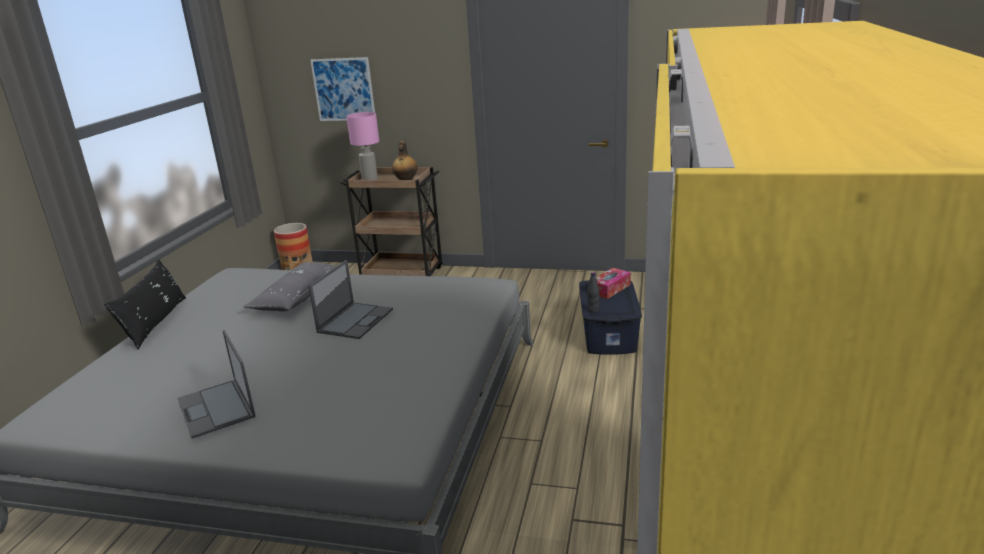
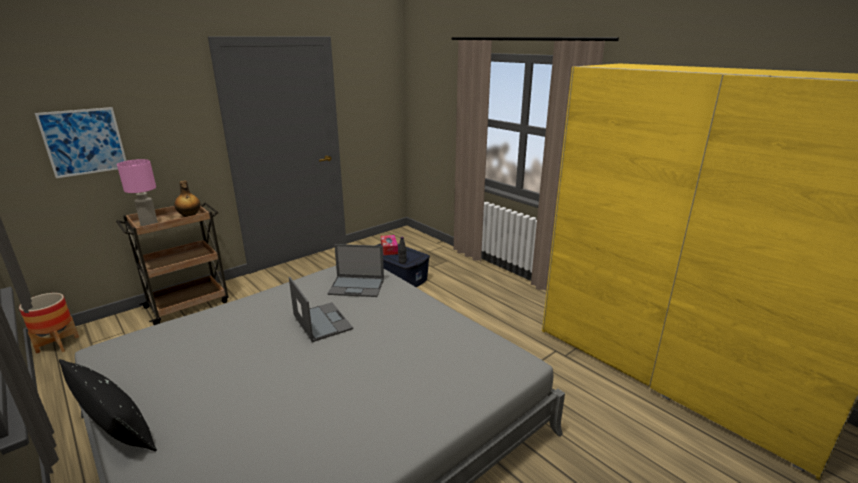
camera: 55 degrees left, 0 degrees up
(216, 408) = (361, 423): laptop -> laptop (357, 286)
(297, 296) = (228, 333): grey pillow -> none

